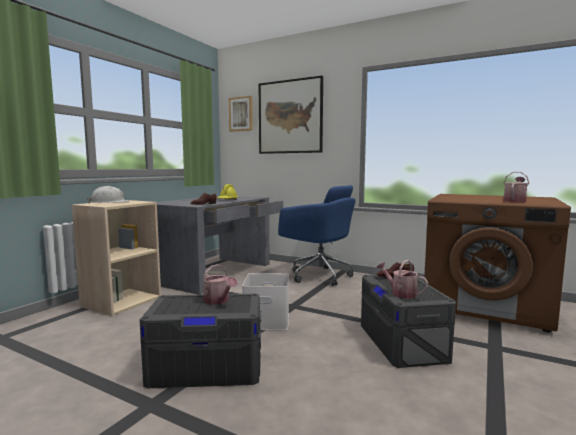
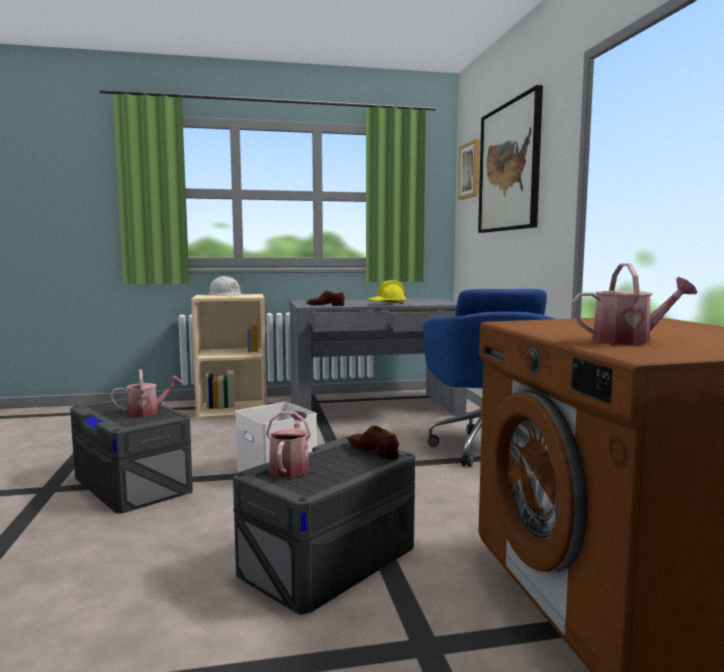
camera: 50 degrees right, 0 degrees up
(218, 301) = (148, 412): watering can -> watering can turned 120 degrees counterclockwise

